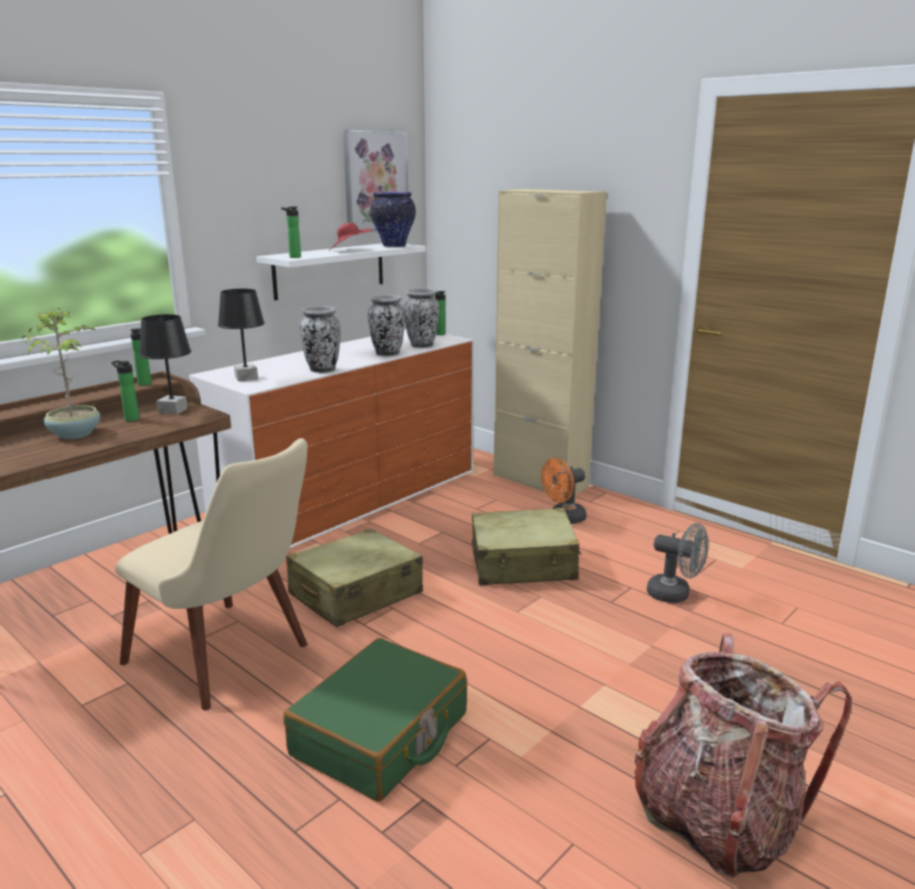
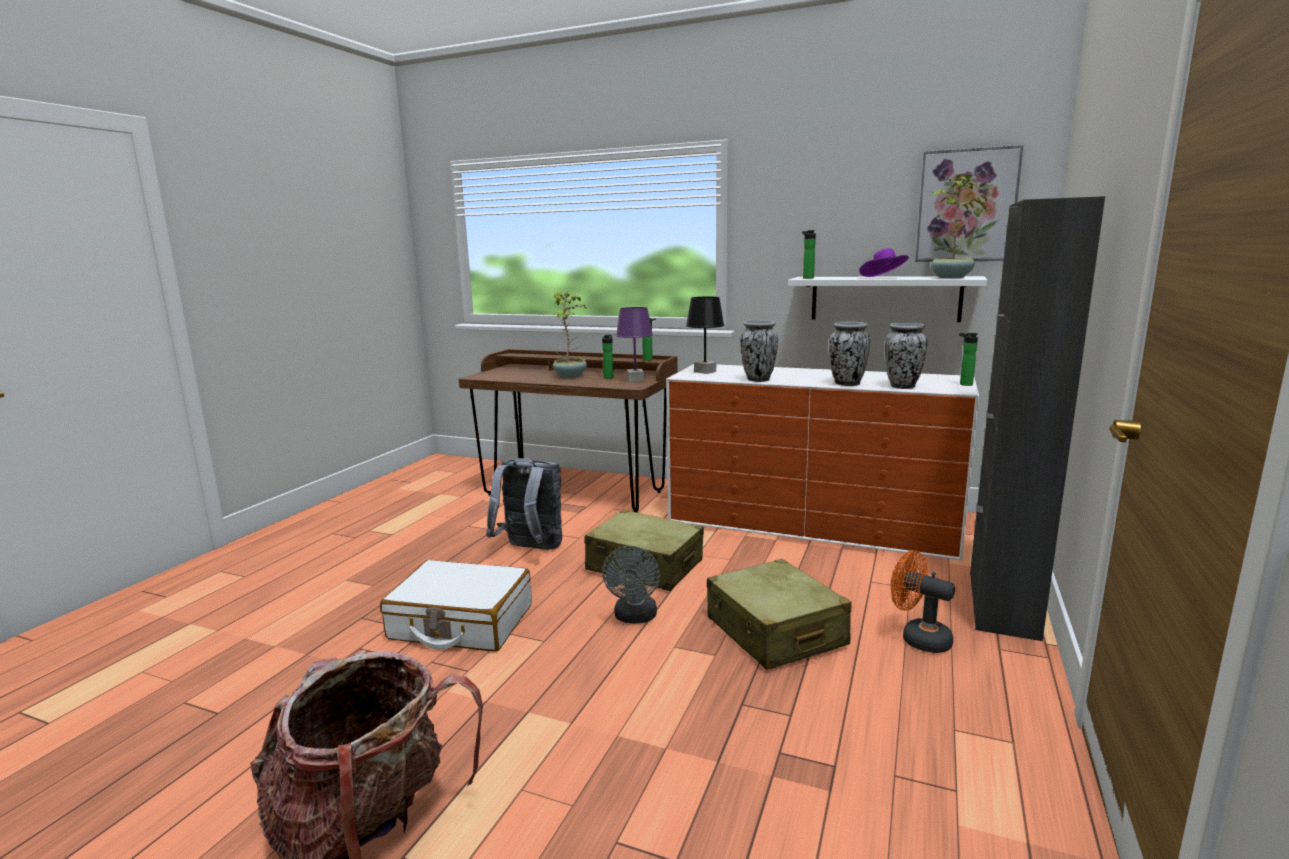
camera: 70 degrees right, 5 degrees down
(172, 411) = (635, 379): black table lamp -> purple table lamp
(233, 660) = (530, 550): beige chair -> grey backpack
(349, 250) = (883, 277): red hat -> purple hat
(381, 735) = (461, 623): green suitcase -> white suitcase
(393, 246) = (951, 277): vase -> potted plant
(540, 481) = (1002, 604): beige cabinet -> black cabinet
(675, 595) = (804, 756): grey fan -> grey fan (635, 618)

